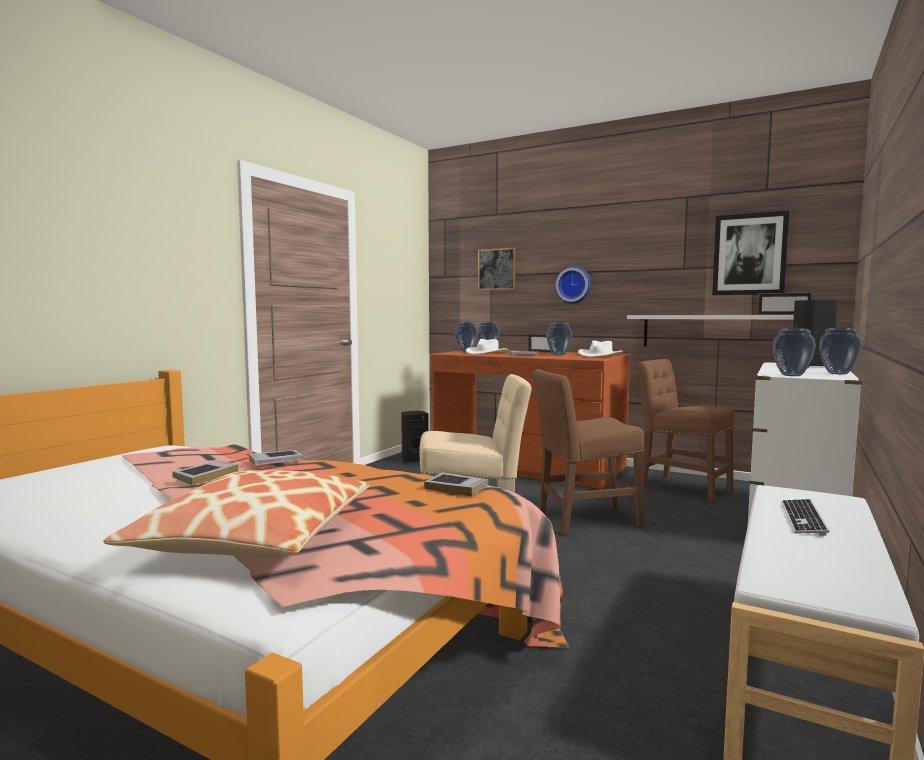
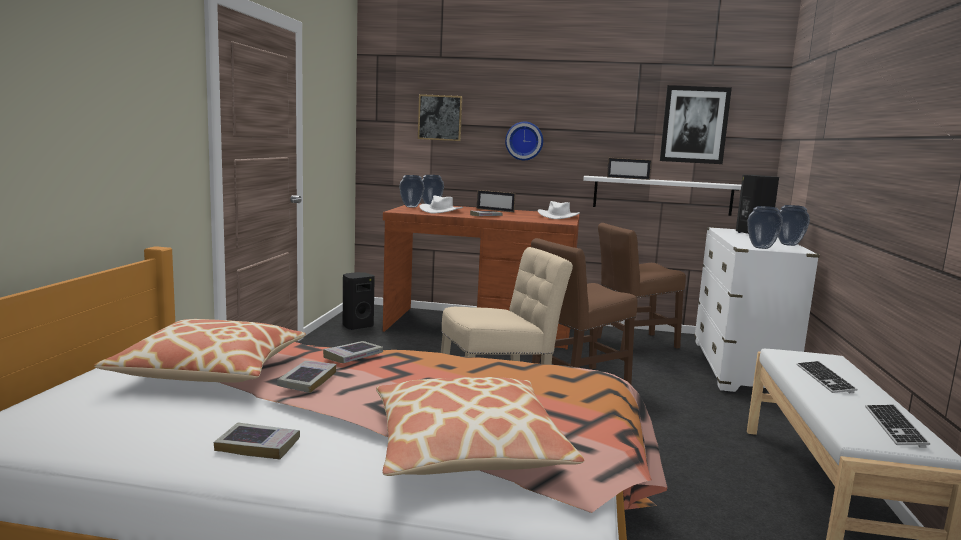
camera: 20 degrees left, 5 degrees up
(154, 465) = (211, 370): none -> pillow
(456, 488) = (569, 375): book -> book (258, 446)
(559, 354) = (518, 215): vase -> none
(681, 488) = (633, 343): brown chair -> brown chair turned 45 degrees counterclockwise
(783, 314) = (721, 183): picture frame -> picture frame (628, 178)
(842, 576) = (894, 427): none -> keyboard

